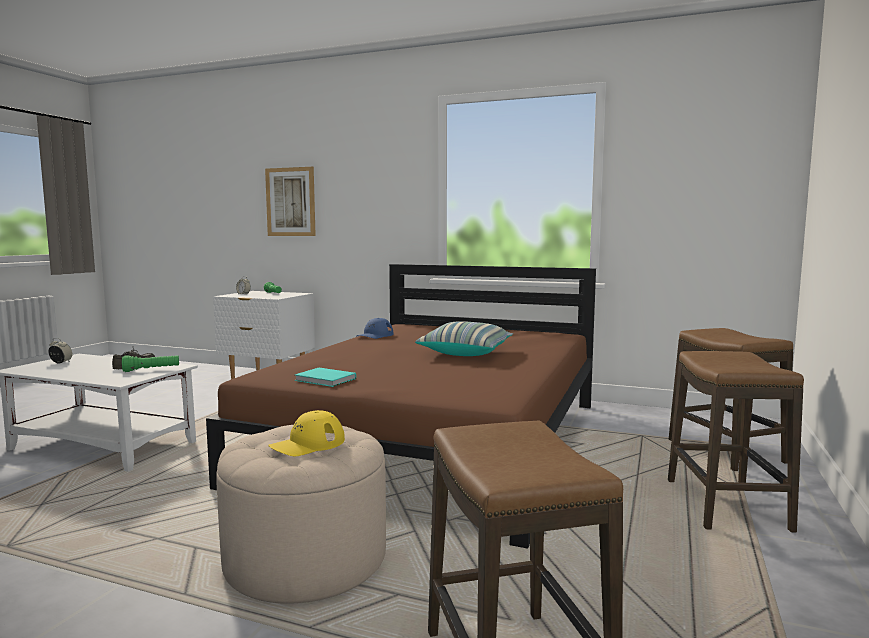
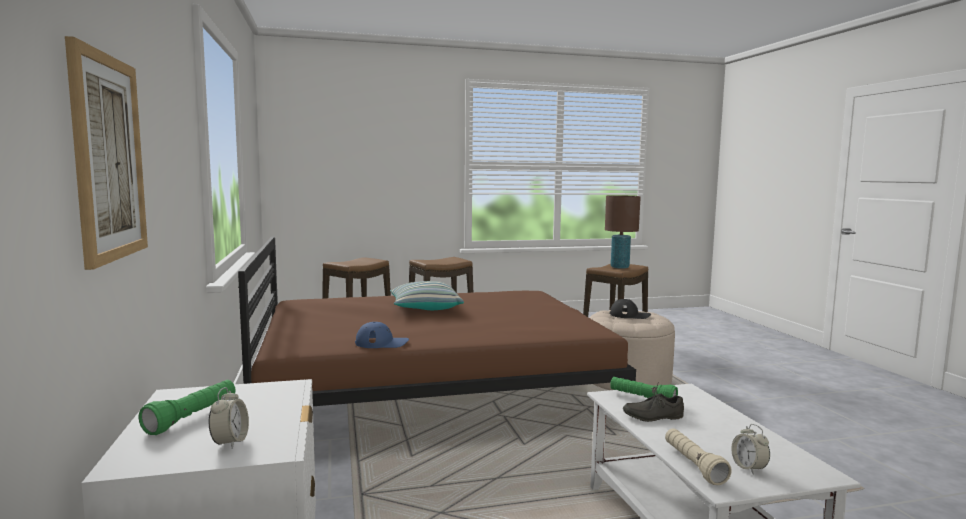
camera: 125 degrees left, 0 degrees up
(94, 357) = (693, 465): none -> beige flashlight
(307, 444) = (629, 315): yellow cap -> black cap
(326, 380) = (565, 318): turquoise book -> none
(511, 452) = (620, 267): none -> brown table lamp

